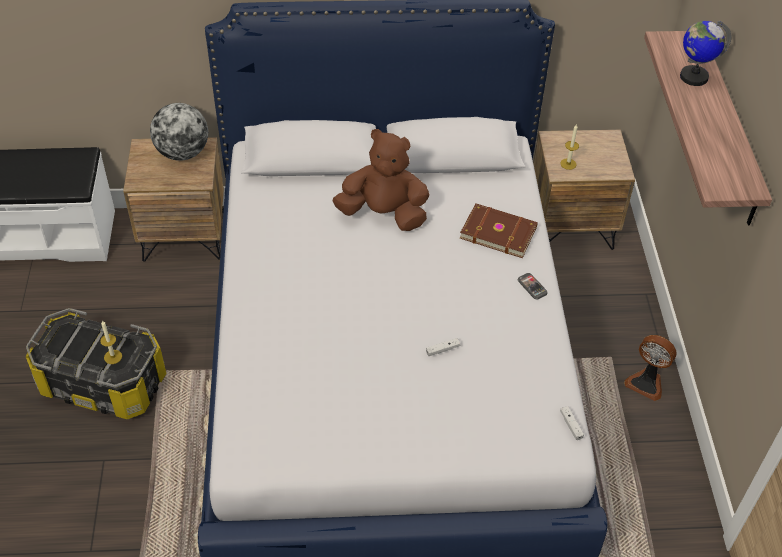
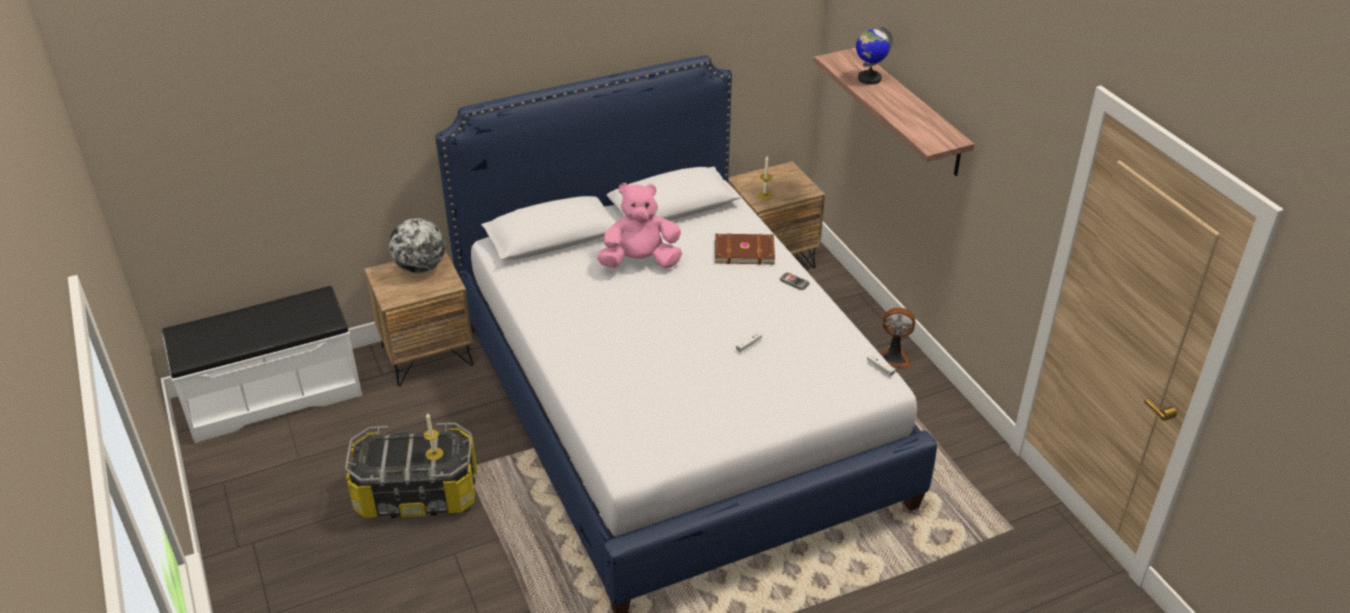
camera: 20 degrees left, 10 degrees down
(383, 214) = (640, 262): brown plush toy -> pink plush toy

